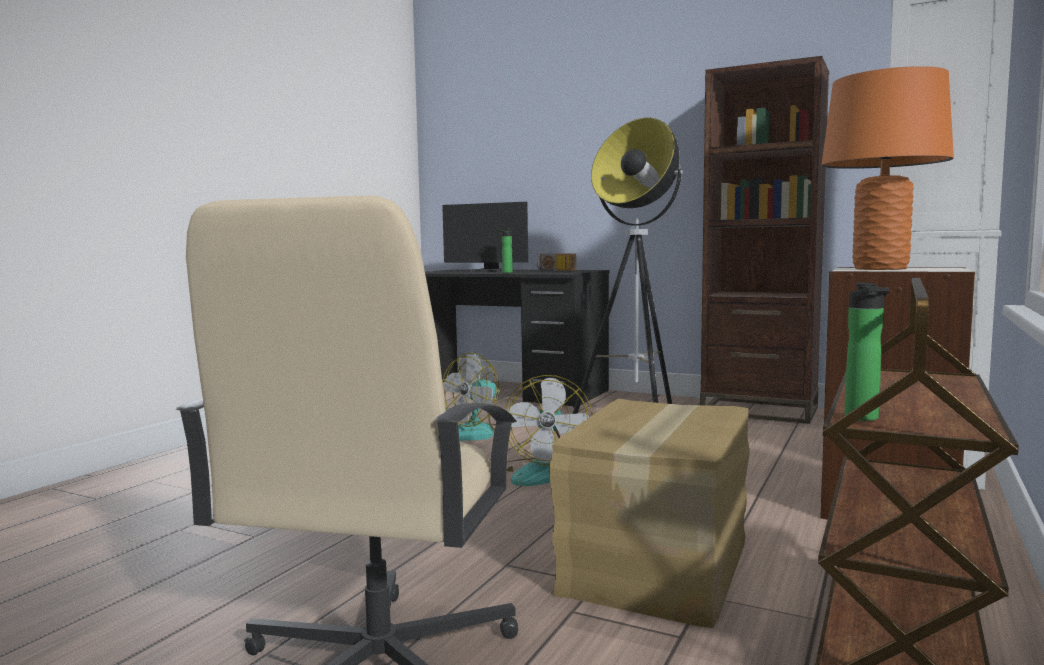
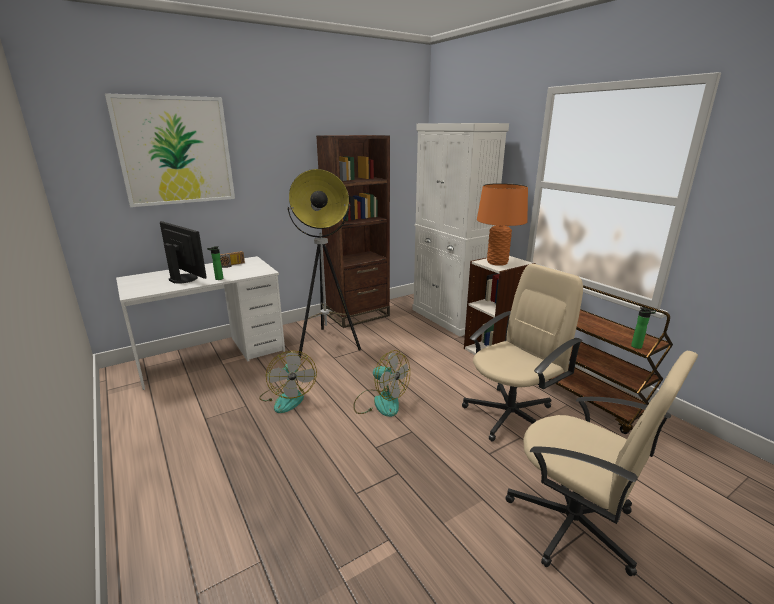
camera: 60 degrees left, 15 degrees up
(486, 271) = (185, 278): monitor -> monitor turned 105 degrees counterclockwise
(509, 392) = (213, 356): black desk -> white desk
(531, 122) = (175, 151): none -> picture
(660, 564) = (511, 415): cardboard box -> beige office chair

